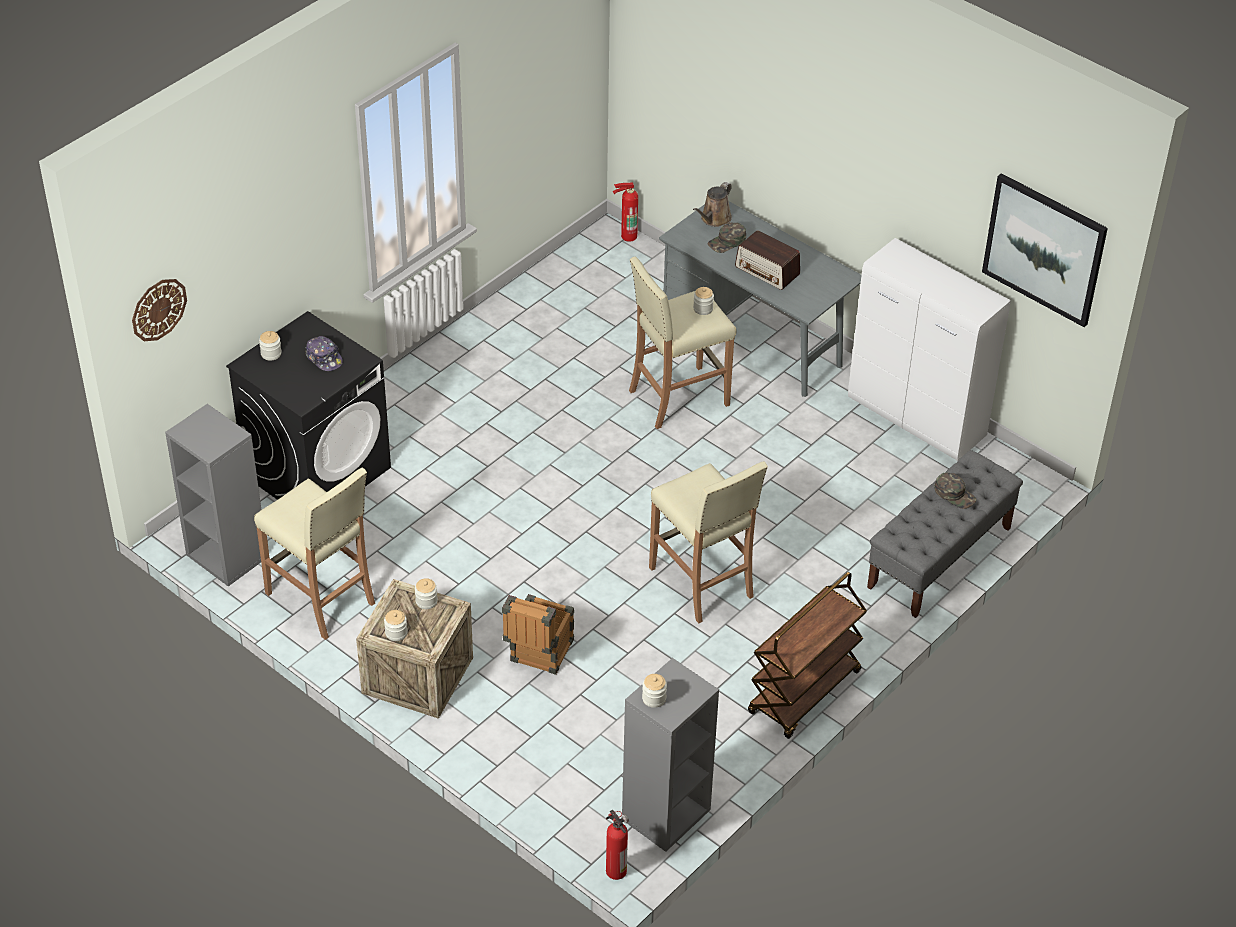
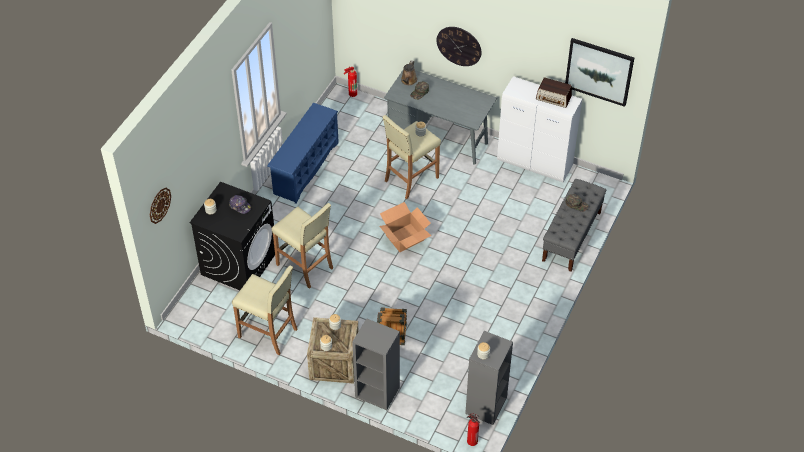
camera: 15 degrees left, 5 degrees up
(225, 556) = (209, 321): grey bookcase -> grey bookcase (376, 392)
(496, 340) = (305, 168): none -> blue shoe rack
(629, 493) = (405, 238): none -> cardboard box
(702, 583) = (459, 278): beige stool -> beige stool (305, 266)
(767, 271) = (446, 104): radio -> radio (553, 98)
(804, 693) = (531, 325): brown cart -> none
(810, 165) = (459, 46): none -> wall clock

